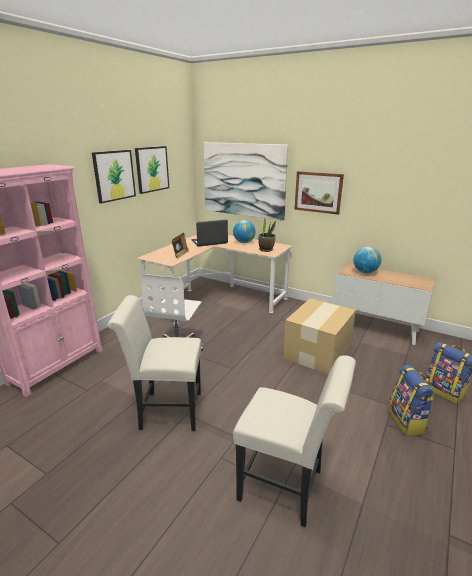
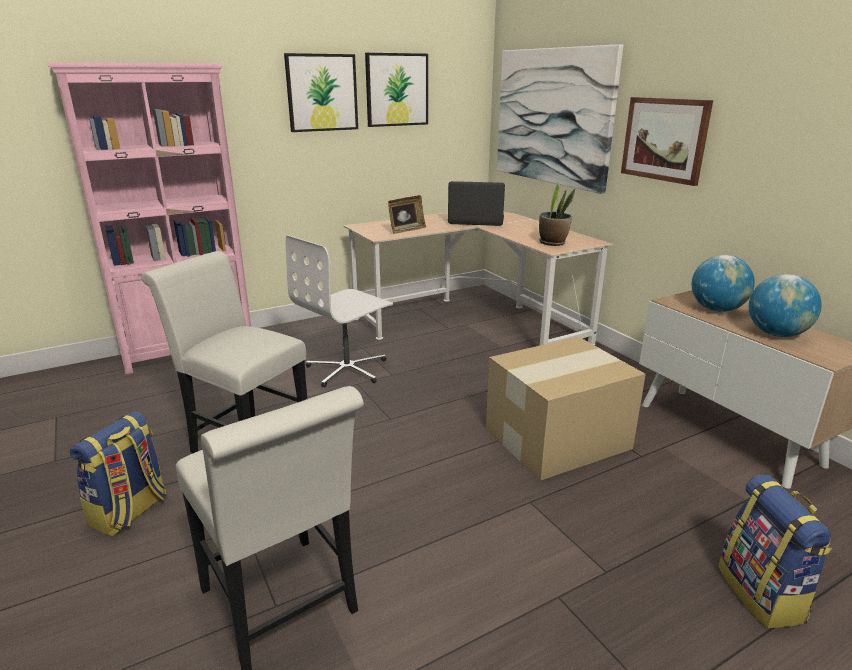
camera: 30 degrees right, 0 degrees up
(244, 242) = (531, 228): globe -> globe (776, 334)
(407, 421) = (608, 610): backpack -> backpack (130, 512)

